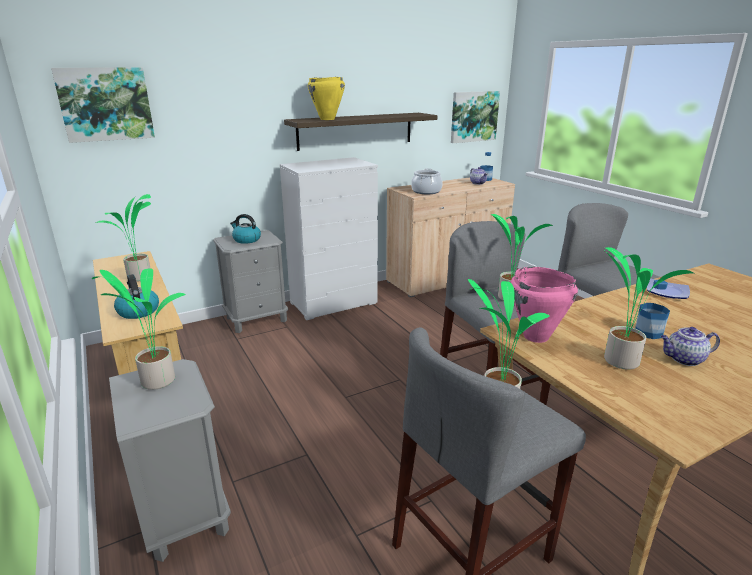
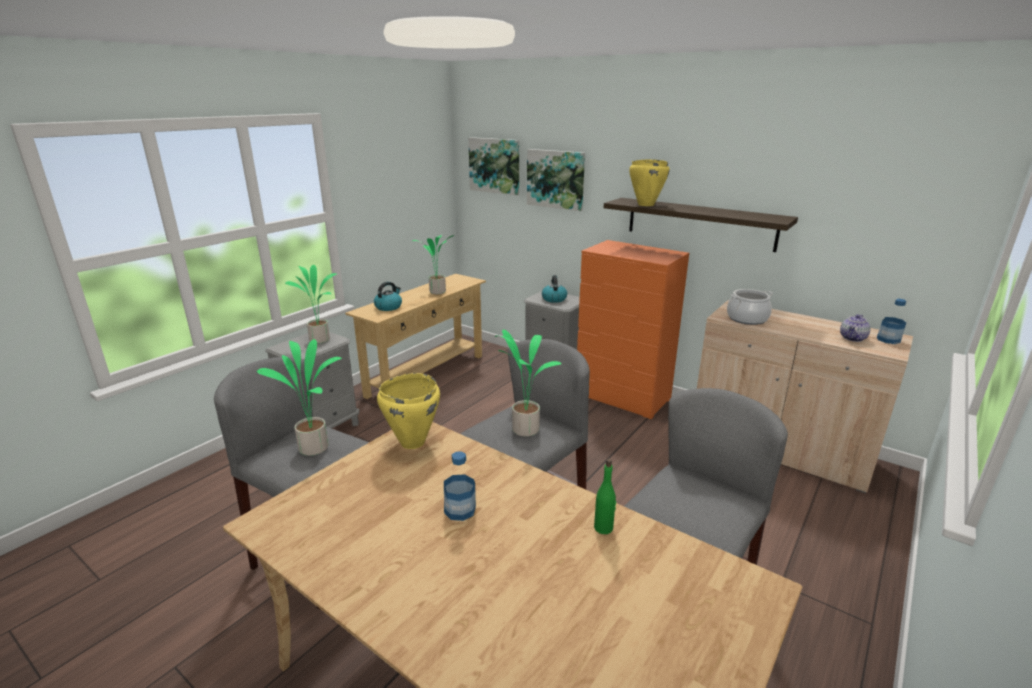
camera: 65 degrees right, 0 degrees up
(334, 303) = (623, 397): white dresser -> orange dresser
(473, 116) = (910, 240): picture -> picture (556, 179)
(536, 337) = (412, 442): pink cooking pot -> yellow cooking pot
(618, 361) = (382, 490): potted plant -> none
(666, 292) = (603, 528): plate -> green bottle
(684, 359) = (403, 533): teapot -> none

